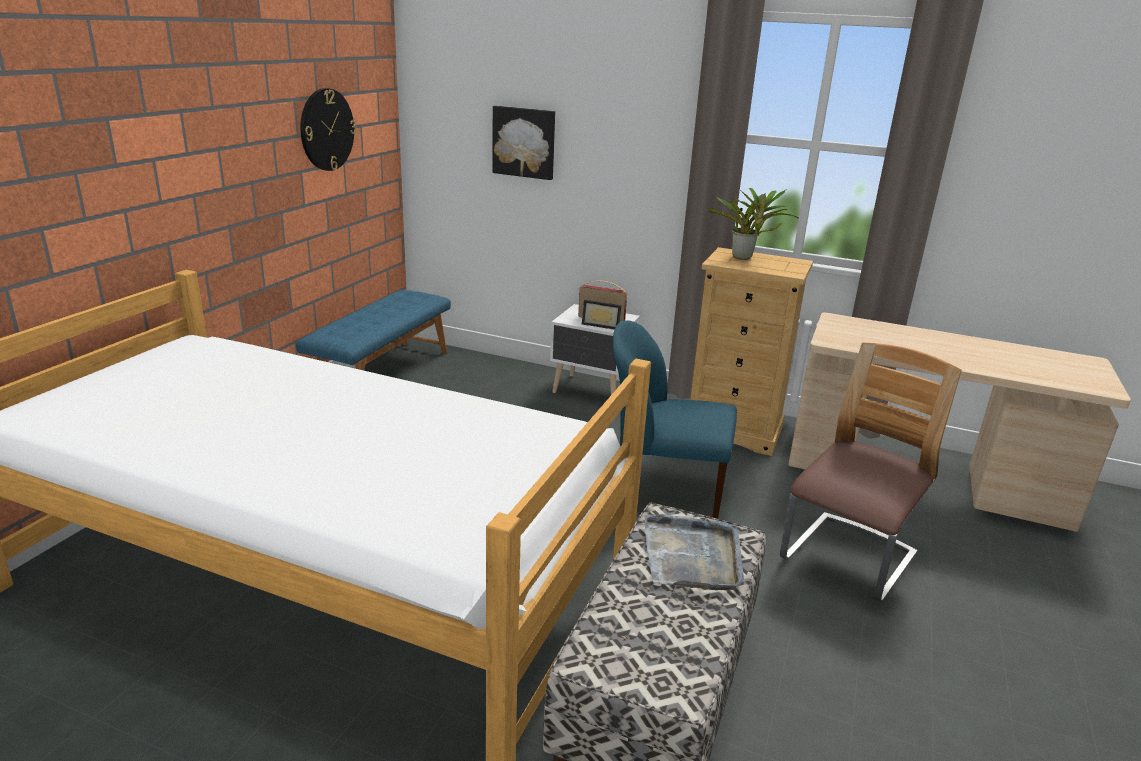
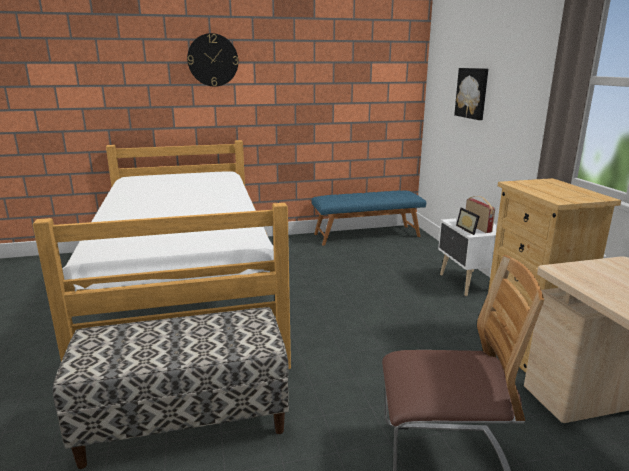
camera: 55 degrees right, 5 degrees down
(327, 130) = (356, 81): wall clock -> wall clock (213, 60)
(663, 493) = (395, 349): blue chair -> none
(692, 556) = (223, 336): grey tray -> none
(744, 258) = (551, 186): potted plant -> none

